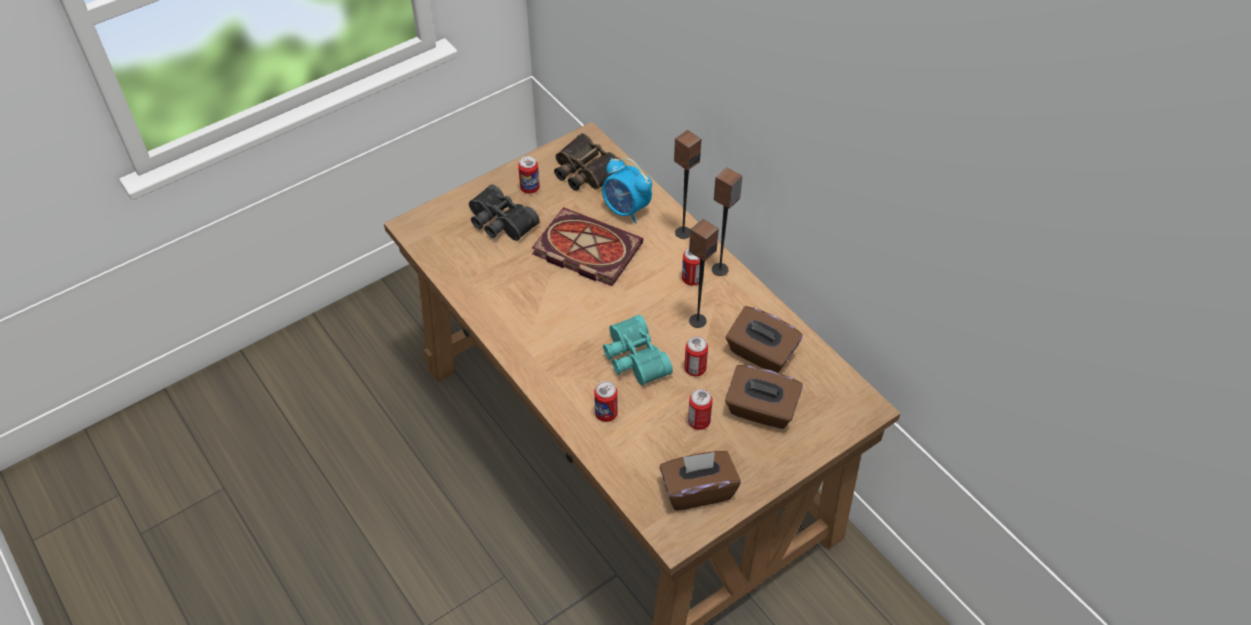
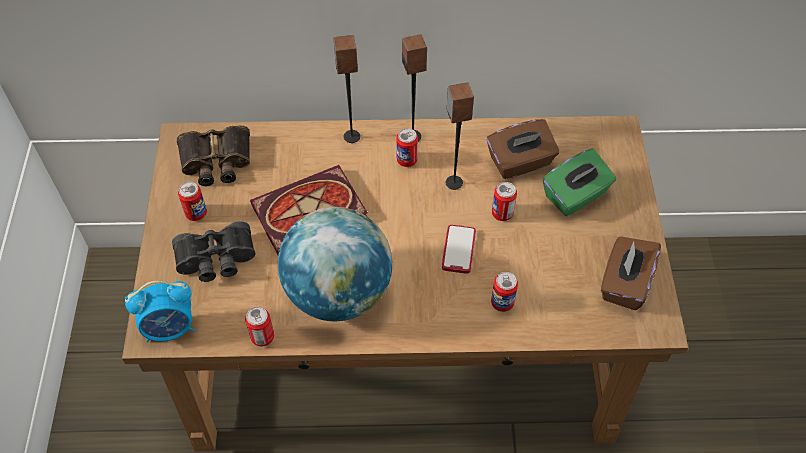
camera: 55 degrees left, 5 degrees up
(530, 307) = (339, 292): none -> globe
(626, 210) = (290, 159): alarm clock -> alarm clock (170, 328)
(633, 359) = (458, 250): turquoise binoculars -> phone
(699, 421) = (557, 242): can -> can (262, 337)
(761, 410) = (575, 196): brown tissue box -> green tissue box

